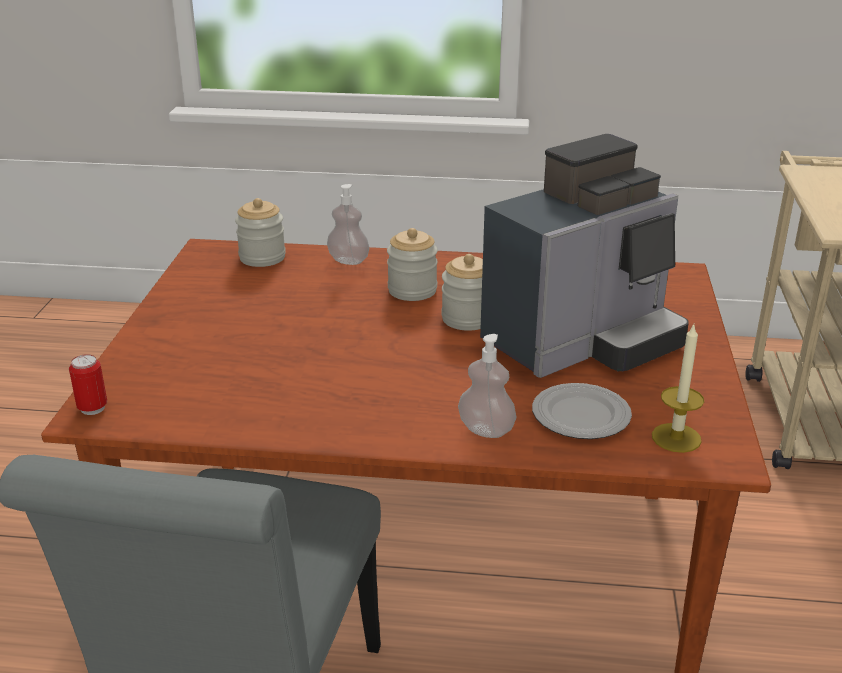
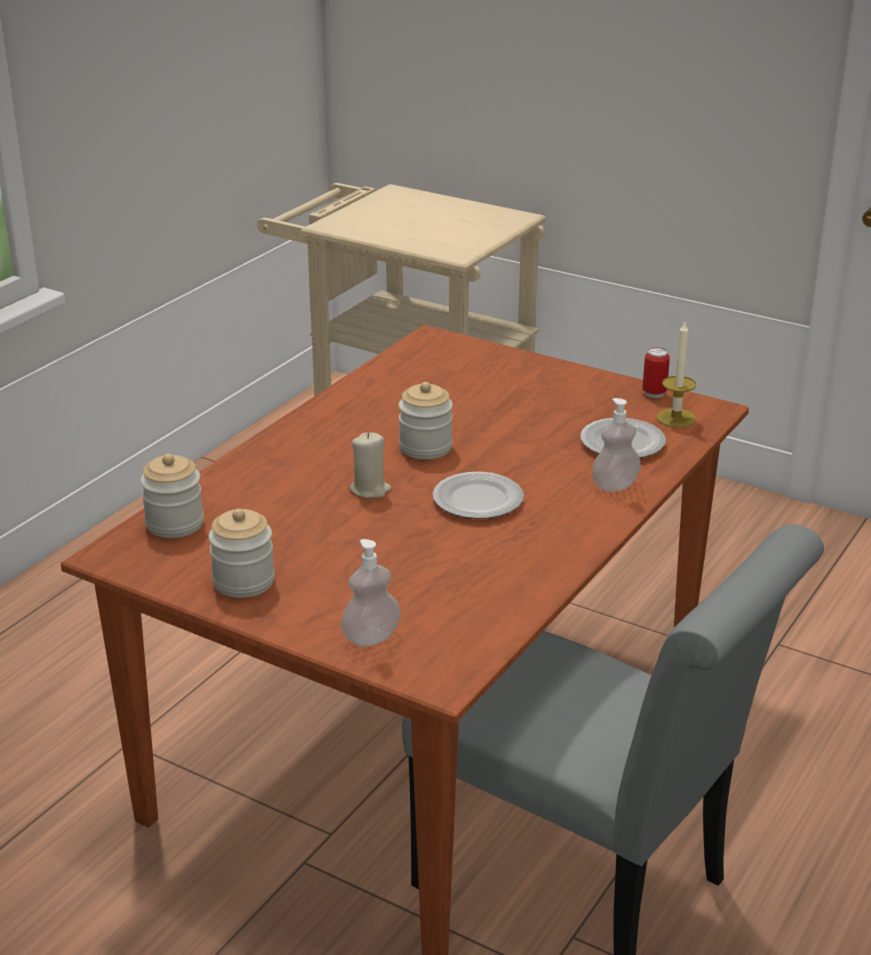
camera: 65 degrees left, 0 degrees up
(92, 408) = (431, 676): can -> can (654, 393)
(348, 260) = (239, 477): soap dispenser -> soap dispenser (371, 637)
(371, 313) = (370, 489): none -> beige candle
(393, 363) = (477, 500): none -> plate
(412, 290) = (343, 459): jar -> jar (243, 581)
(583, 341) = (511, 410): coffee machine -> none

